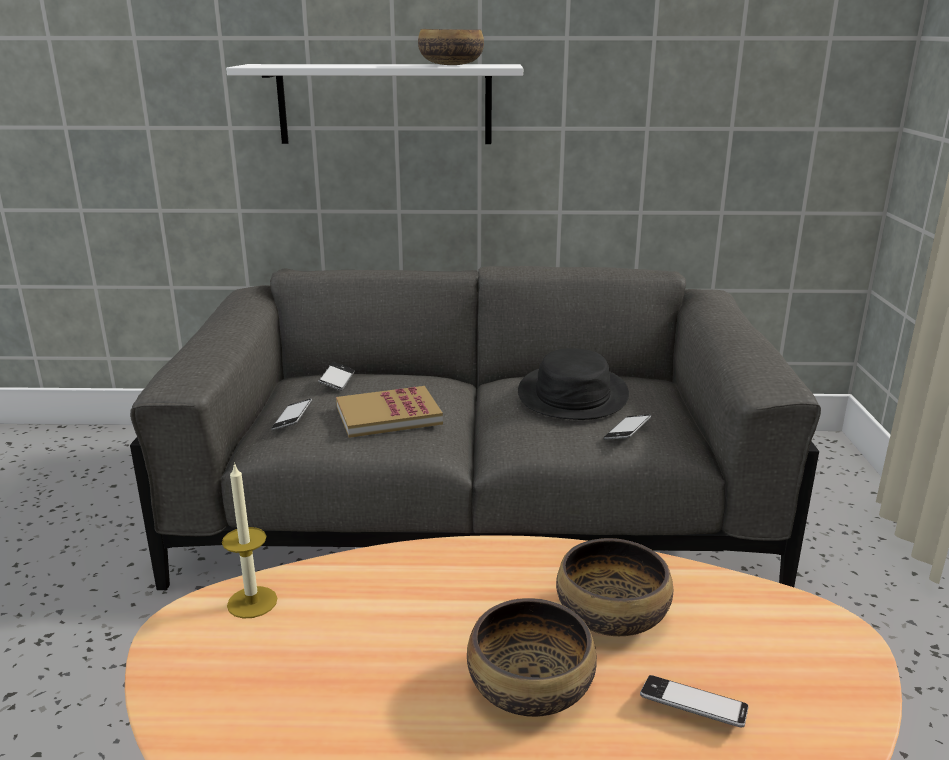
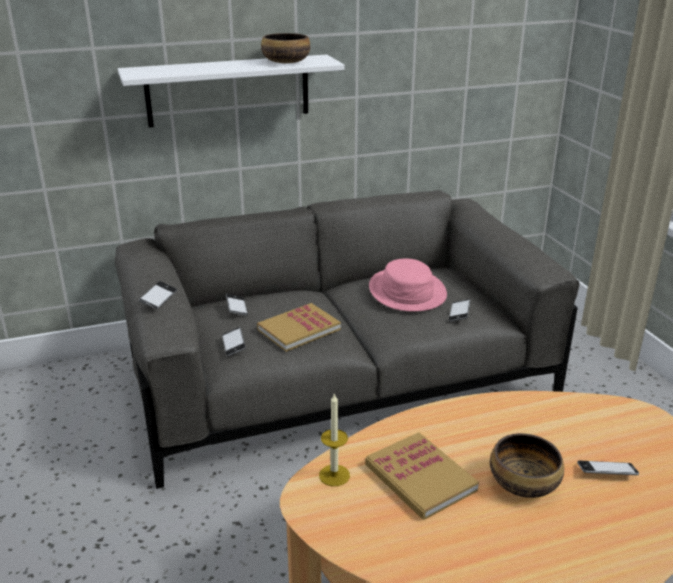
camera: 20 degrees left, 5 degrees up
(207, 341) = (158, 298): none -> phone
(370, 637) = (420, 478): none -> book
(572, 394) = (406, 291): black hat -> pink hat
(611, 616) = (536, 433): bowl -> none

